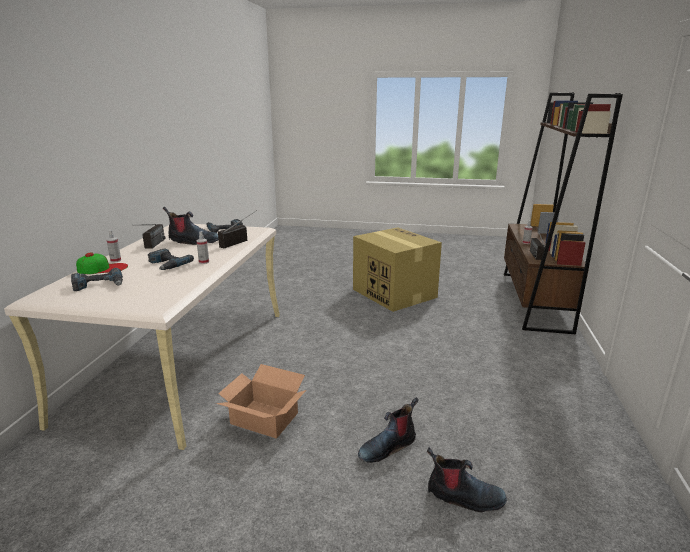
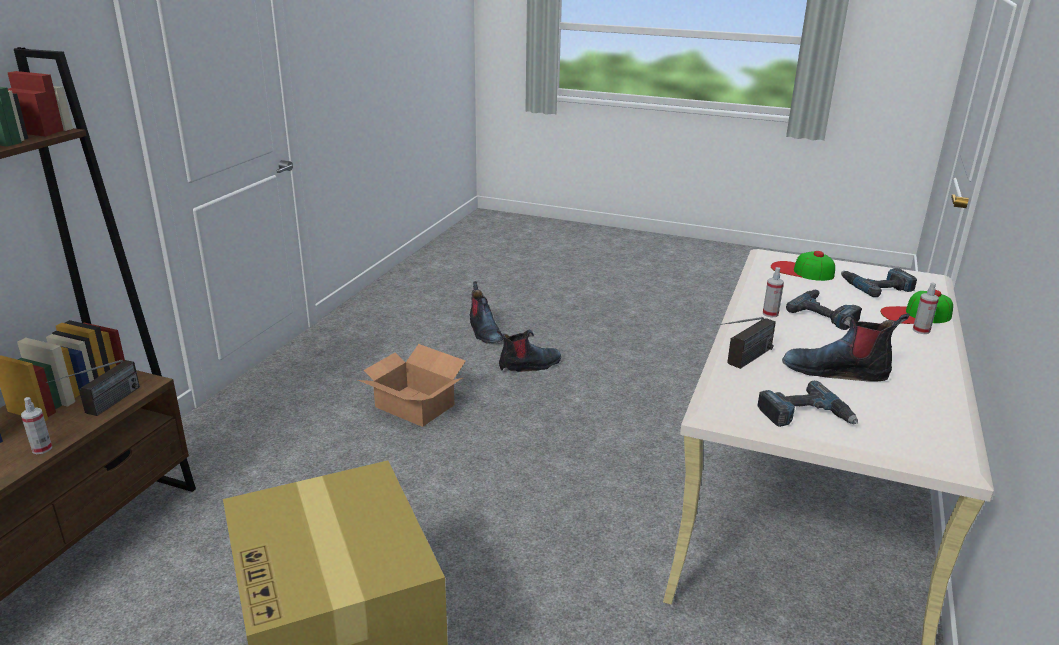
camera: 170 degrees left, 5 degrees up
(145, 293) = (802, 271): none -> cap
(152, 246) = (906, 364): radio -> none
(264, 419) = (656, 401): cardboard box -> cardboard box (414, 405)
(464, 497) = (484, 332): boot -> boot turned 135 degrees counterclockwise

